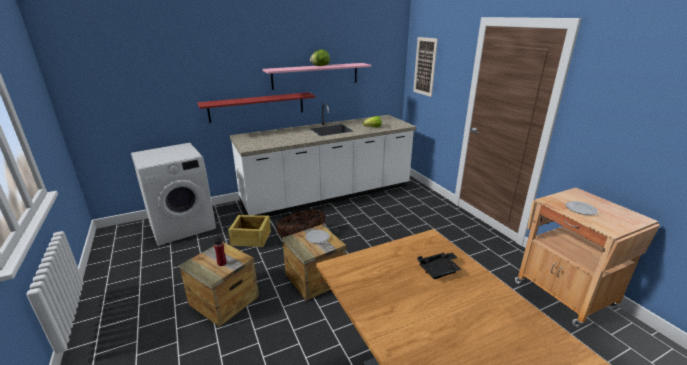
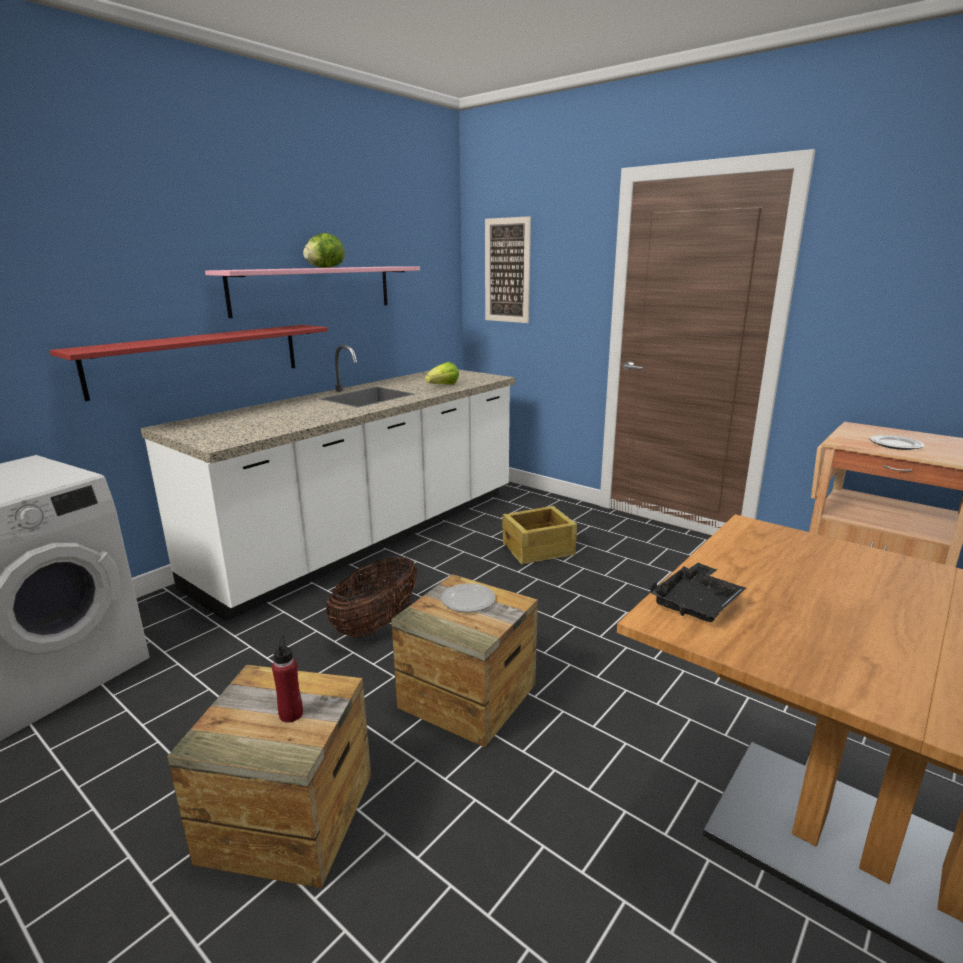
camera: 25 degrees left, 5 degrees down
(251, 238) = (260, 656): crate -> crate (539, 549)
(439, 270) = (839, 573): black tray -> black tray (697, 603)

